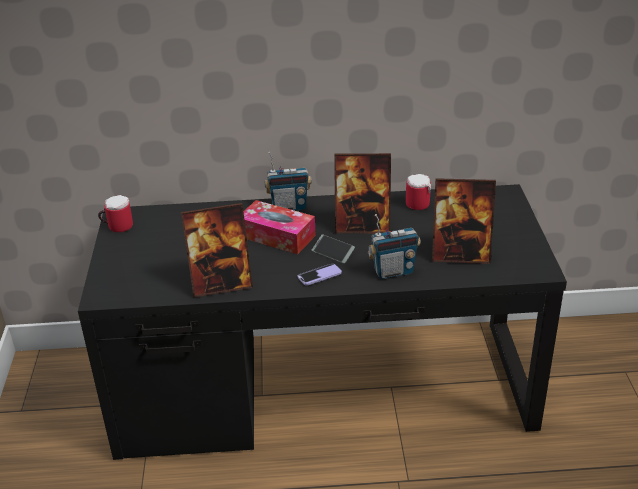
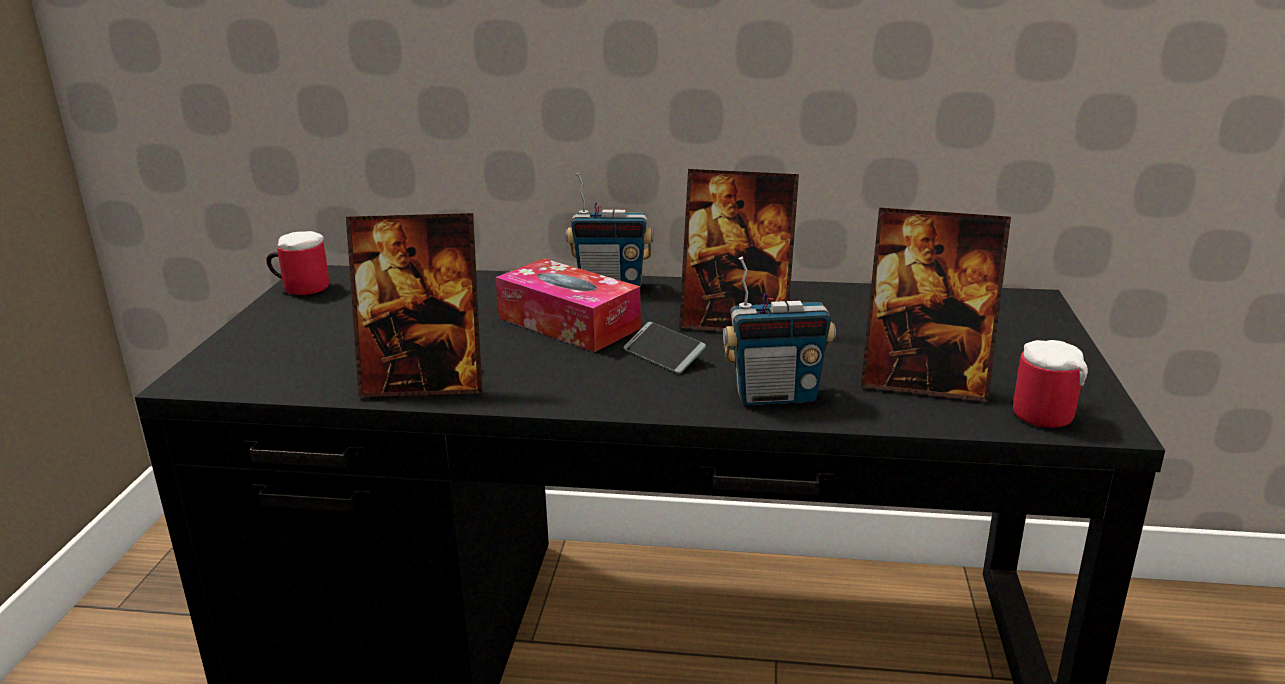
camera: 10 degrees right, 10 degrees down
(319, 276) = (622, 388): phone -> none
(419, 203) = (856, 300): mug -> mug (1047, 412)

